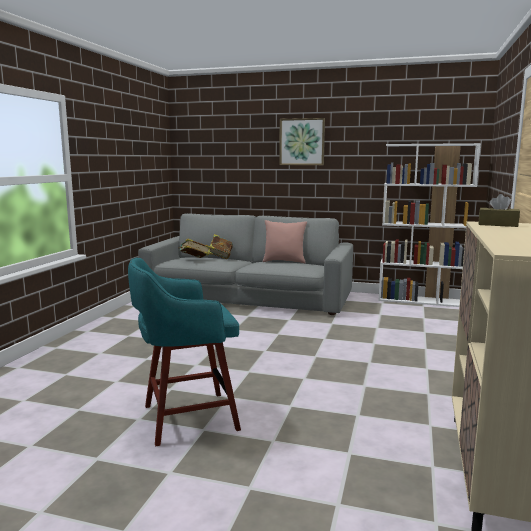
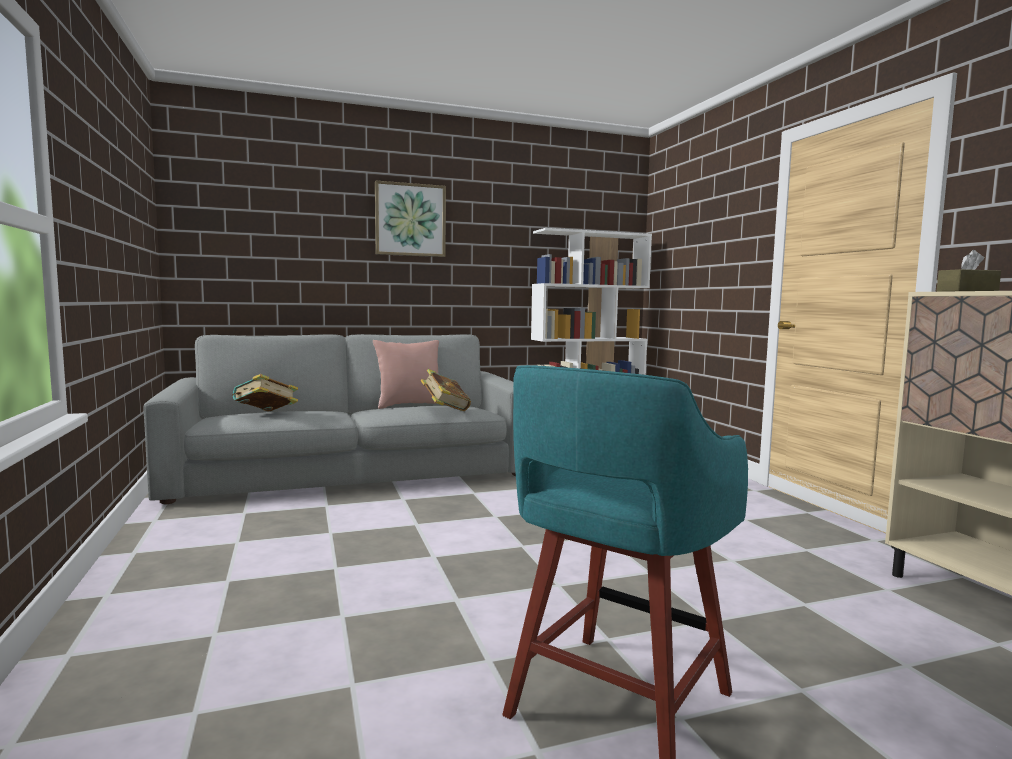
camera: 35 degrees left, 5 degrees down
(220, 257) = (296, 408): book -> book (445, 409)

